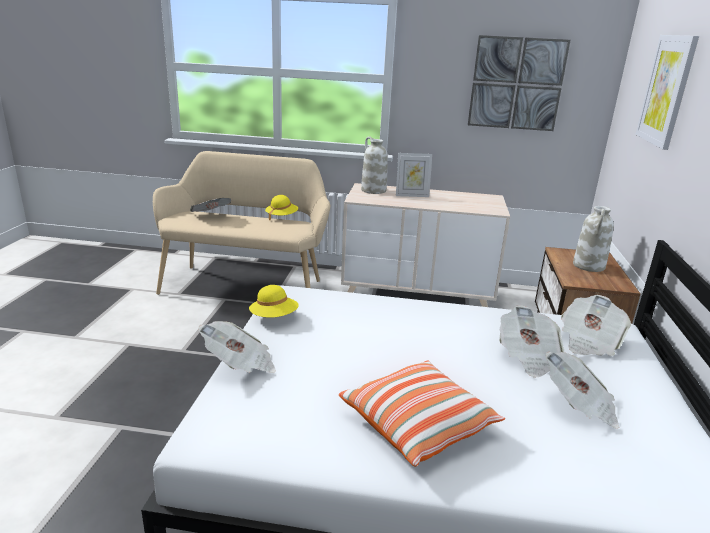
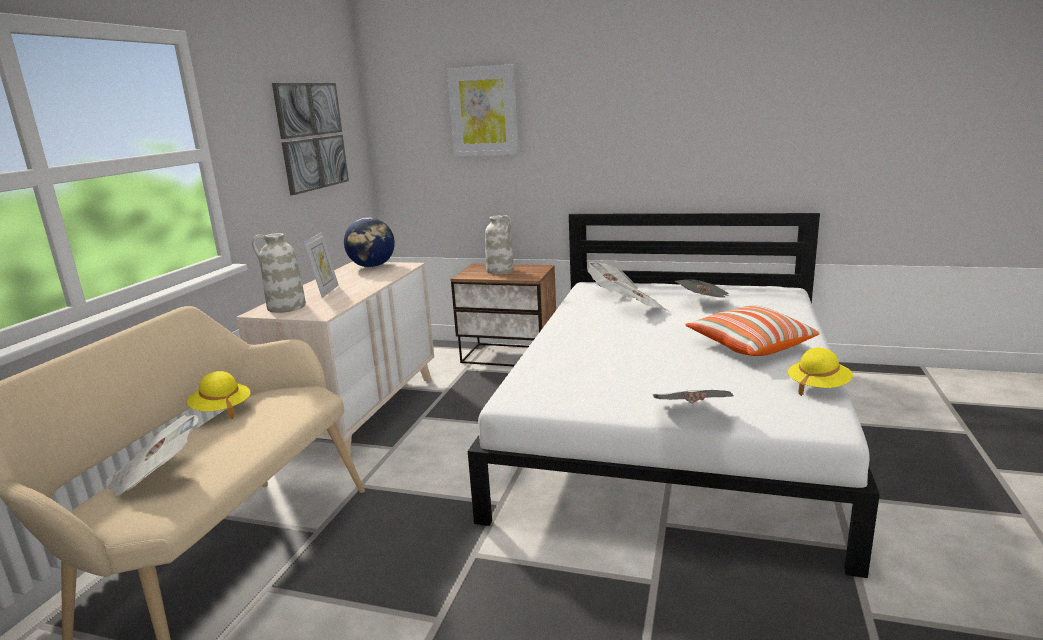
camera: 80 degrees left, 5 degrees down
(274, 317) = (580, 404): yellow hat -> yellow hat (818, 387)
(487, 201) = (372, 266): none -> globe

